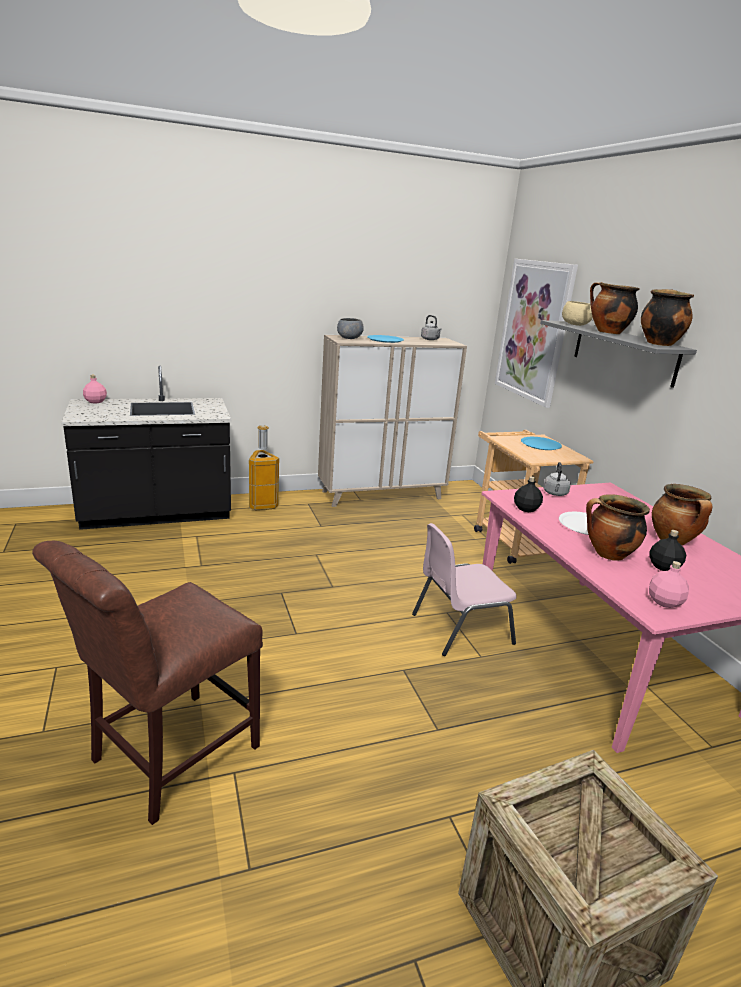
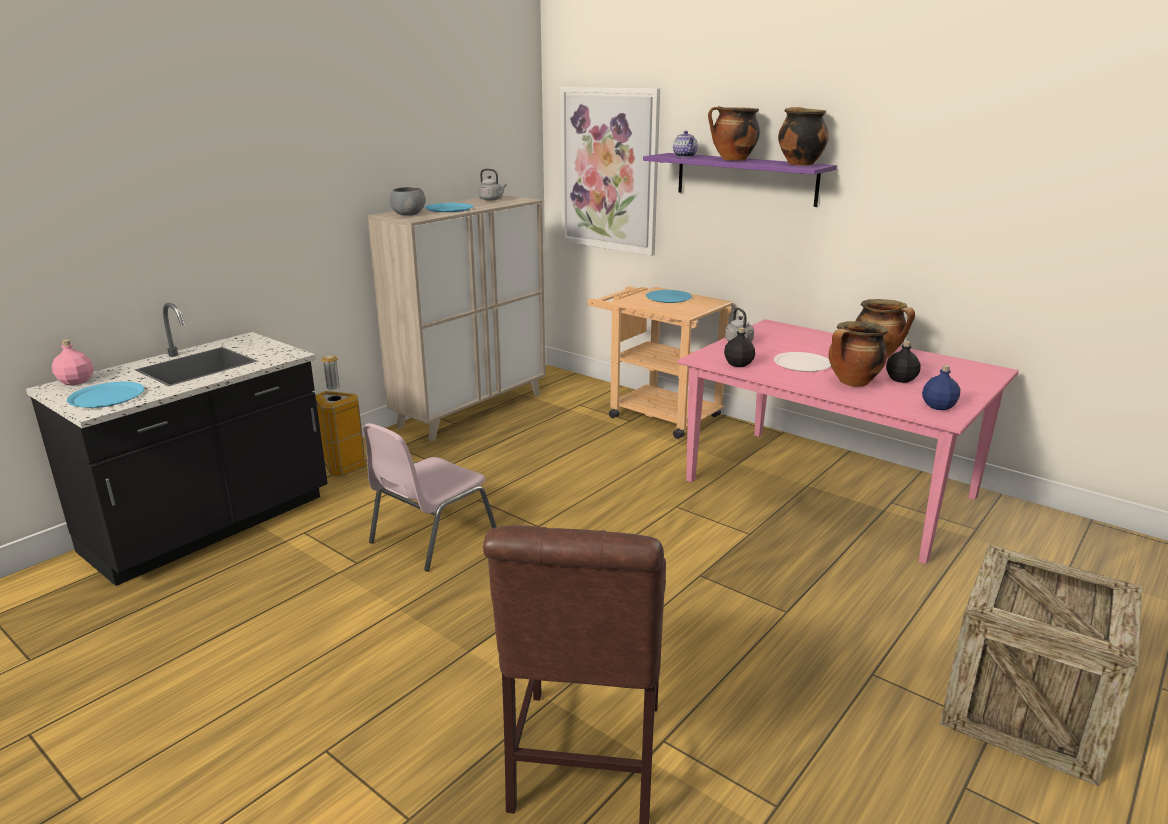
camera: 30 degrees left, 0 degrees up
(94, 413) = (106, 396): none -> blue plate
(459, 628) = (703, 516): pink chair -> pink chair (431, 537)
(575, 325) = (685, 156): beige bowl -> teapot
(623, 352) = (745, 179): grey shelf -> purple shelf
(664, 602) = (938, 406): pink bottle -> blue bottle

